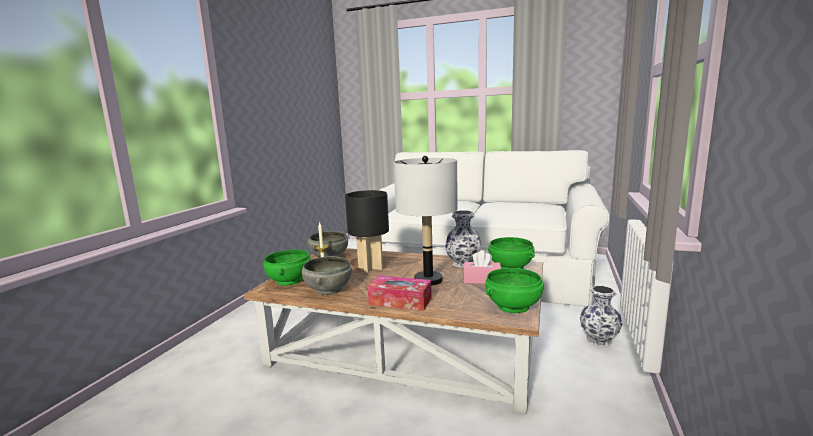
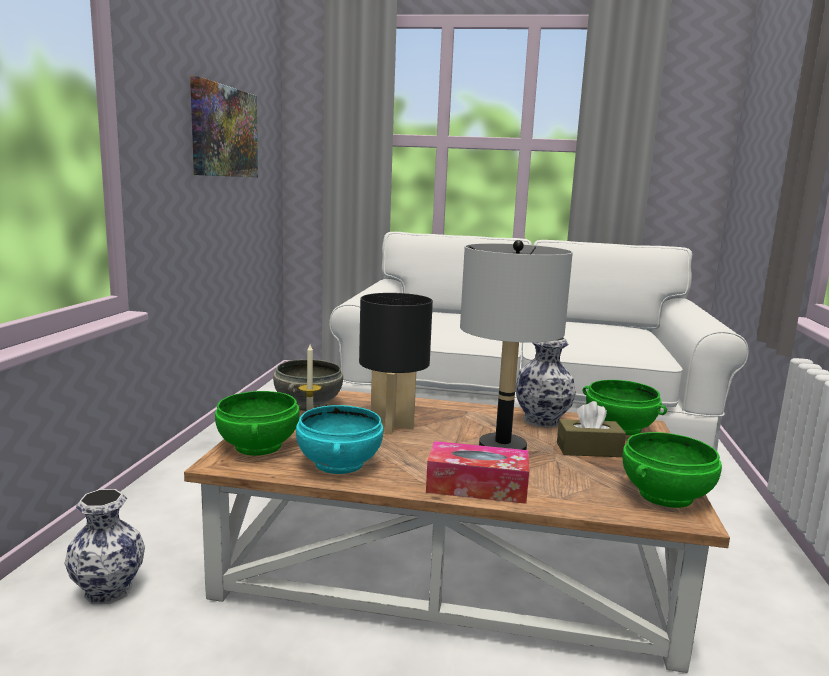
camera: 10 degrees left, 0 degrees up
(295, 101) = (224, 132): none -> picture
(328, 289) = (338, 464): grey bowl -> turquoise bowl
(482, 280) = (589, 450): pink tissue box -> brown tissue box
(599, 340) = (743, 544): vase -> vase (108, 591)

